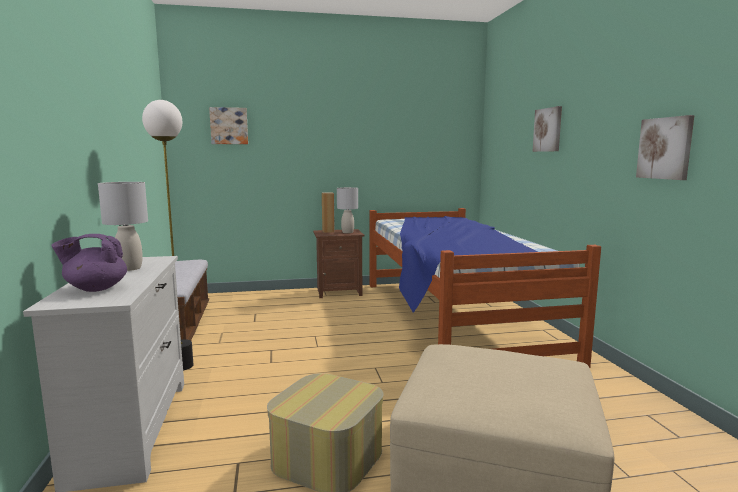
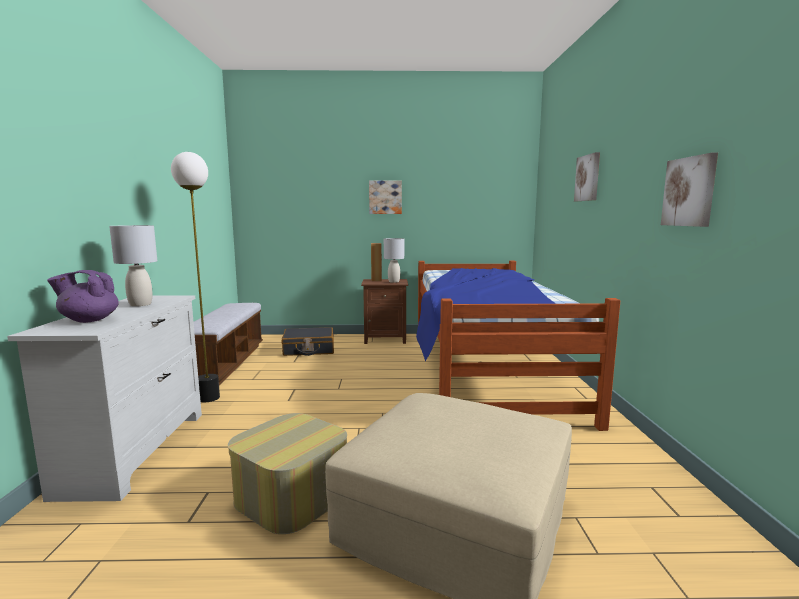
camera: 10 degrees right, 0 degrees up
(229, 126) = (287, 180): picture -> picture (385, 197)
(263, 307) = (309, 349): none -> black suitcase

